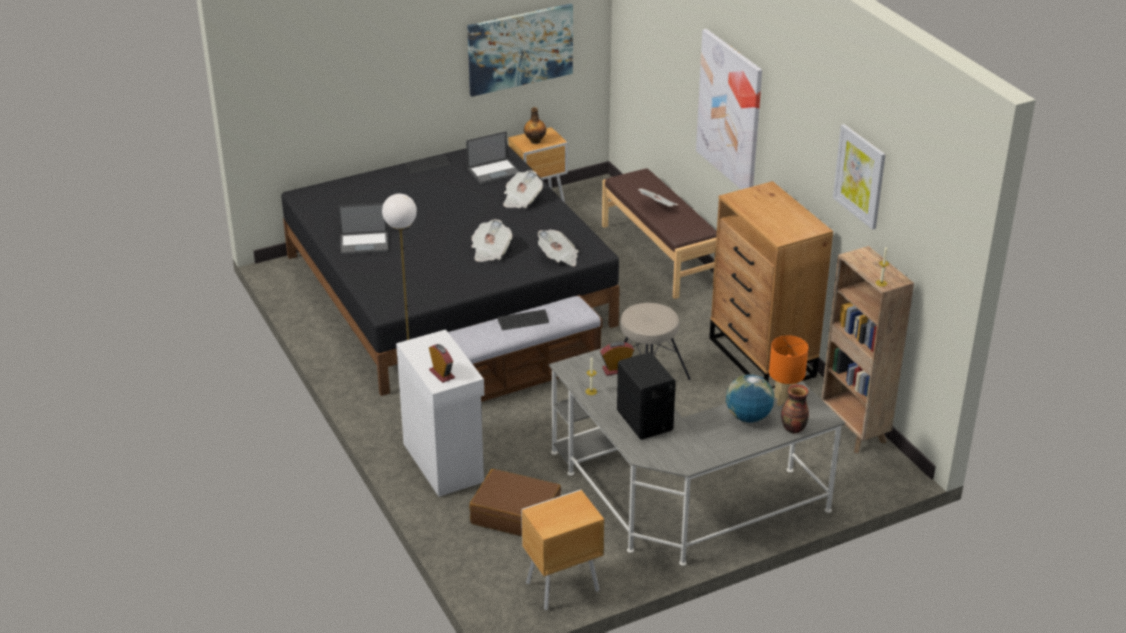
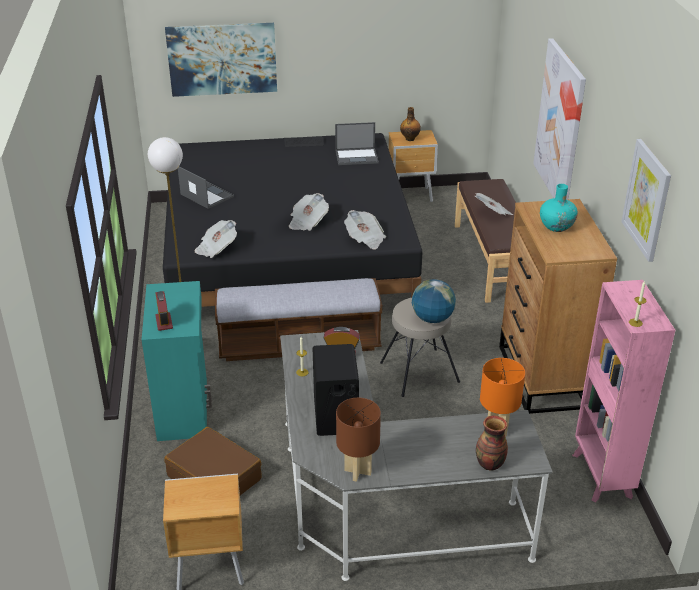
camera: 20 degrees right, 0 degrees up
(365, 243) = (206, 195): laptop -> laptop turned 150 degrees counterclockwise
(444, 461) = (184, 408): white cabinet -> turquoise cabinet
(520, 49) = (405, 50): picture -> picture (222, 59)
(521, 200) = (364, 184): newspaper -> newspaper (216, 248)
(523, 321) = (305, 291): keyboard -> none
(691, 460) = (358, 472): none -> brown table lamp
(748, 417) = (447, 439): globe -> globe (432, 319)
(767, 212) = (556, 226): none -> turquoise vase
(853, 431) = (602, 477): brown bookcase -> pink bookcase

